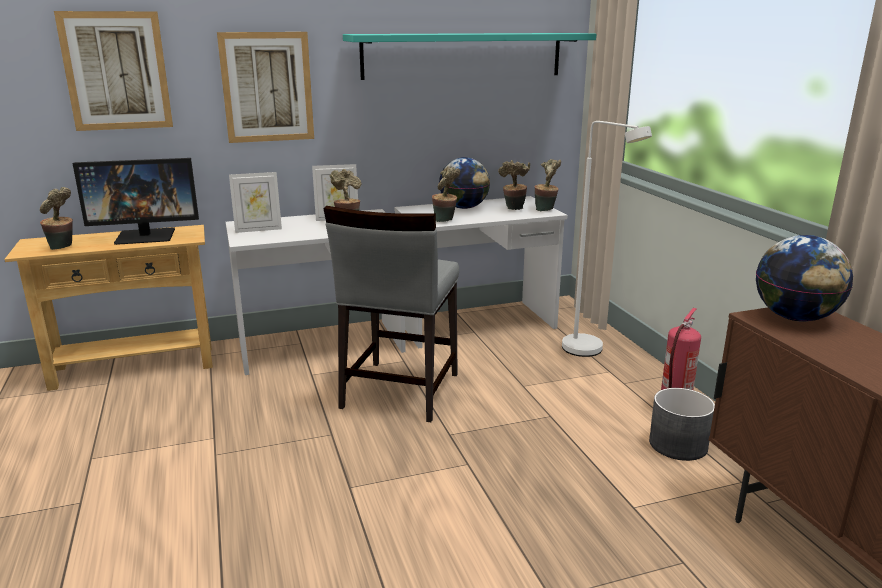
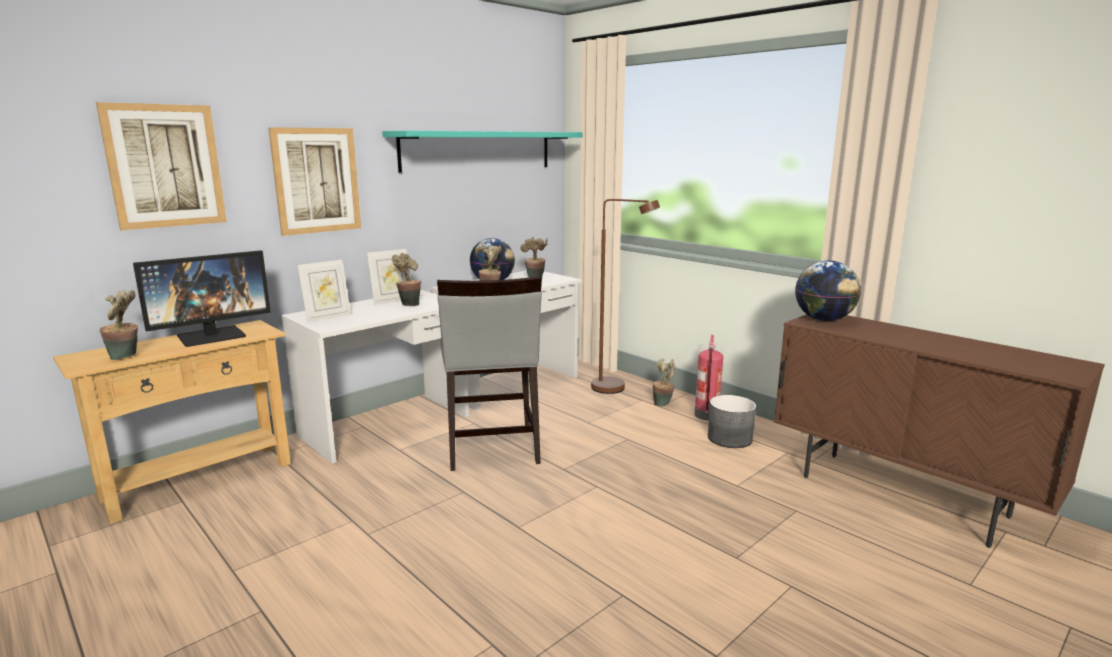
camera: 25 degrees left, 5 degrees down
(546, 210) = (560, 277): potted plant -> potted plant (663, 404)
(590, 352) = (616, 389): white floor lamp -> brown floor lamp

